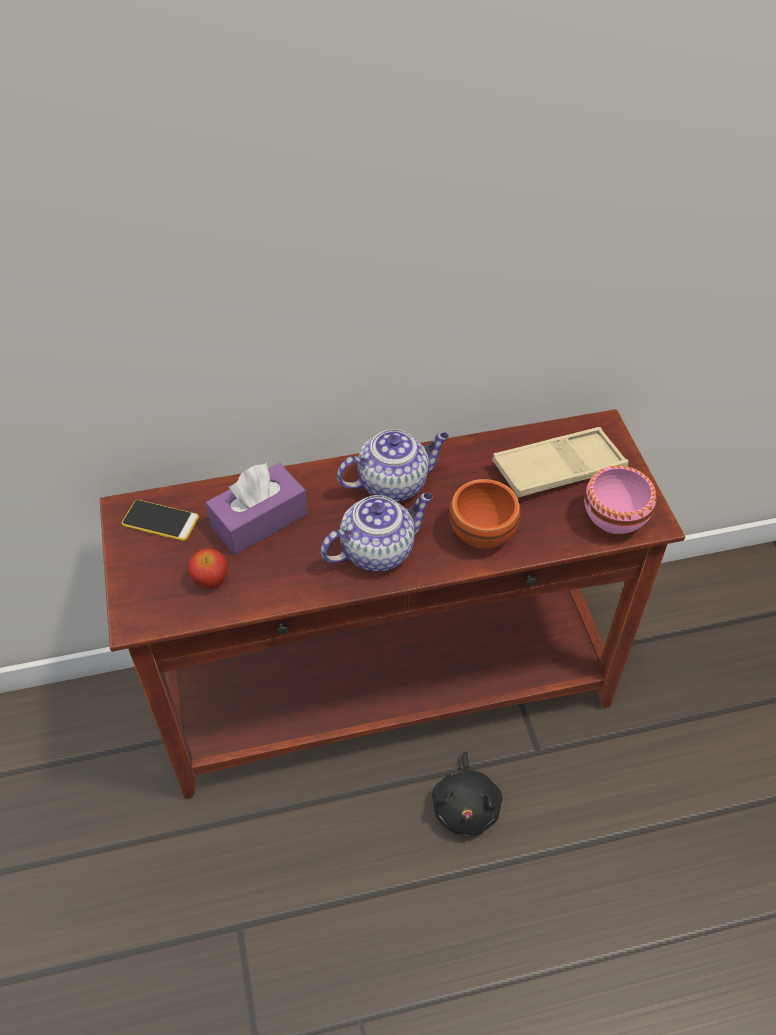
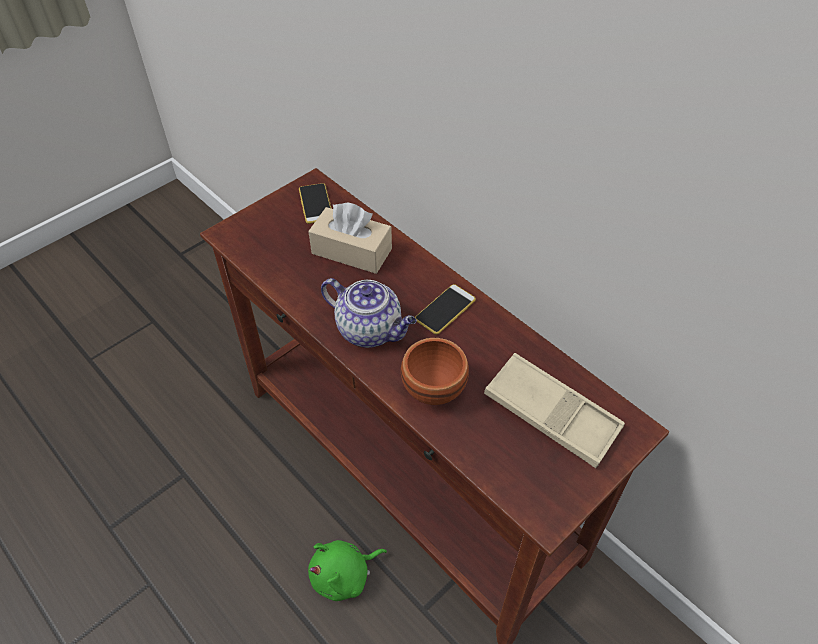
camera: 60 degrees right, 0 degrees up
(211, 580) = (281, 252): apple -> none
(259, 520) = (351, 251): purple tissue box -> beige tissue box
(394, 483) = (445, 309): teapot -> phone
(466, 806) = (344, 575): black plush toy -> green plush toy
(611, 521) = (520, 481): pink bowl -> none

